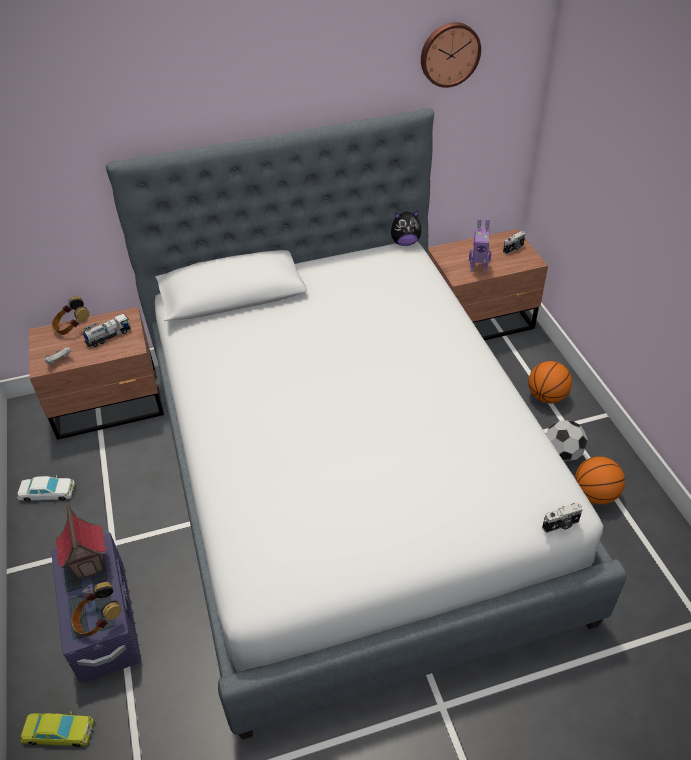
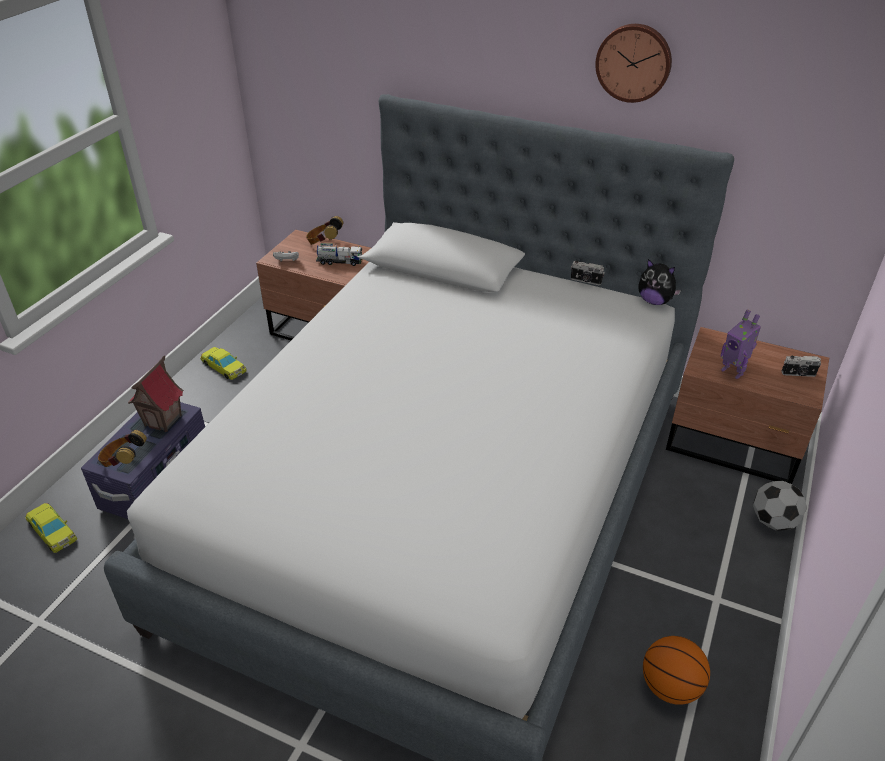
camera: 40 degrees right, 5 degrees down
(47, 492) = (224, 366): white toy car -> yellow toy car
(449, 54) = (777, 97): wall clock -> wall clock (634, 62)
(546, 397) = (726, 558): basketball -> none
(561, 525) = (474, 631): camera -> camera (585, 281)
(562, 454) = (679, 622): football -> football (773, 521)

